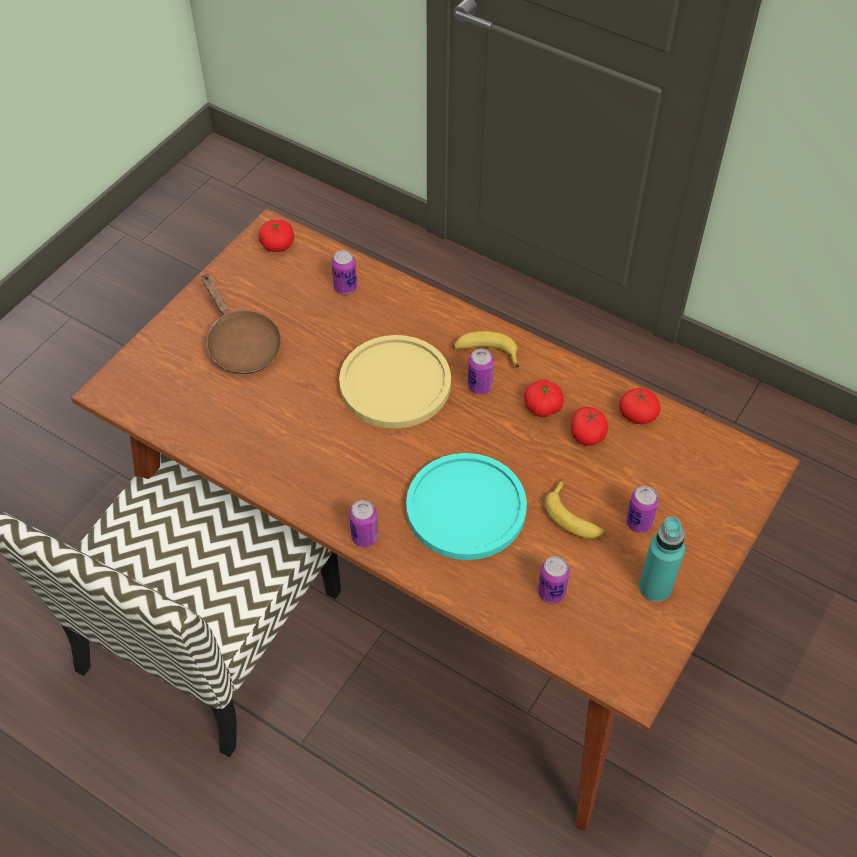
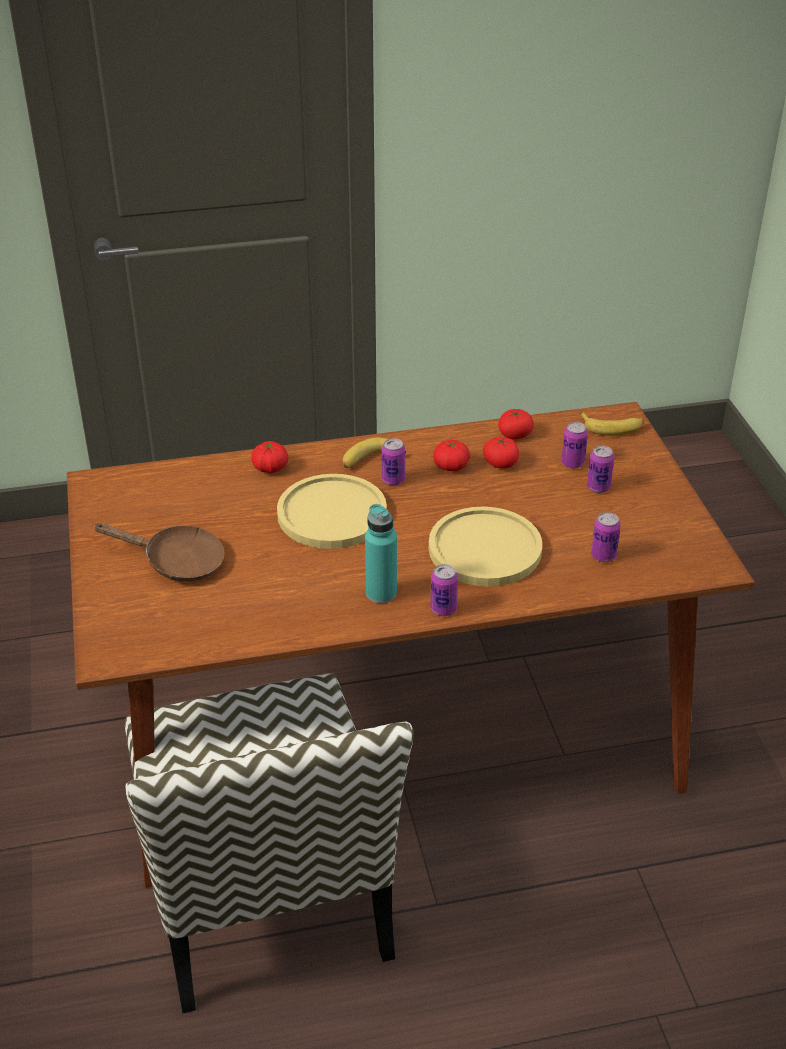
camera: 45 degrees left, 15 degrees down
(277, 245) = (113, 488): tomato -> tomato (270, 468)
(345, 288) = (209, 482): can -> can (572, 463)
(466, 508) = (485, 549): turquoise plate -> yellow plate
(574, 517) = (558, 509): banana -> banana (612, 427)
(655, 587) = (655, 512): turquoise bottle -> turquoise bottle (381, 593)

